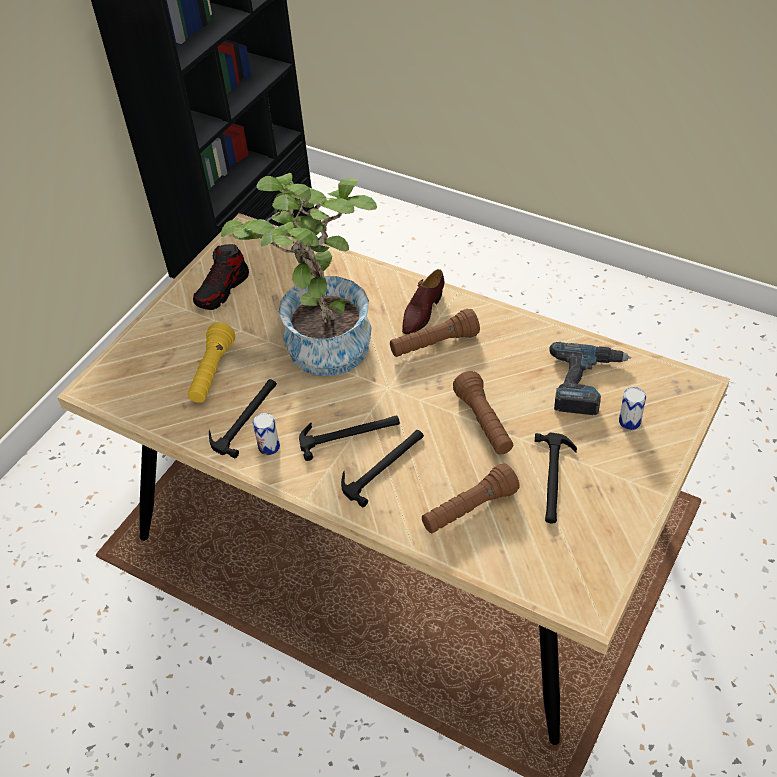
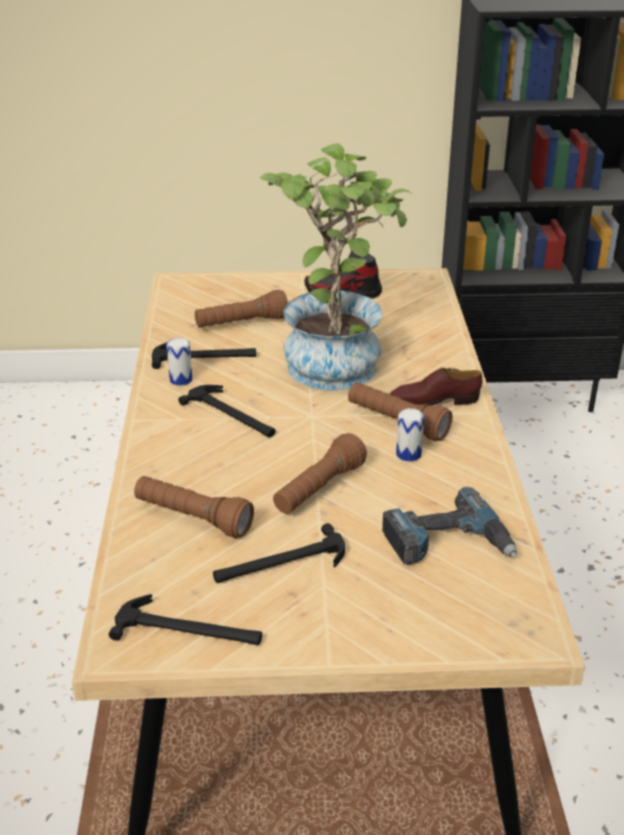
camera: 55 degrees right, 15 degrees down
(212, 373) = (241, 324): yellow flashlight -> brown flashlight
(384, 465) = (209, 447): hammer -> hammer (189, 630)
(629, 421) = (420, 596): can -> can (408, 454)

